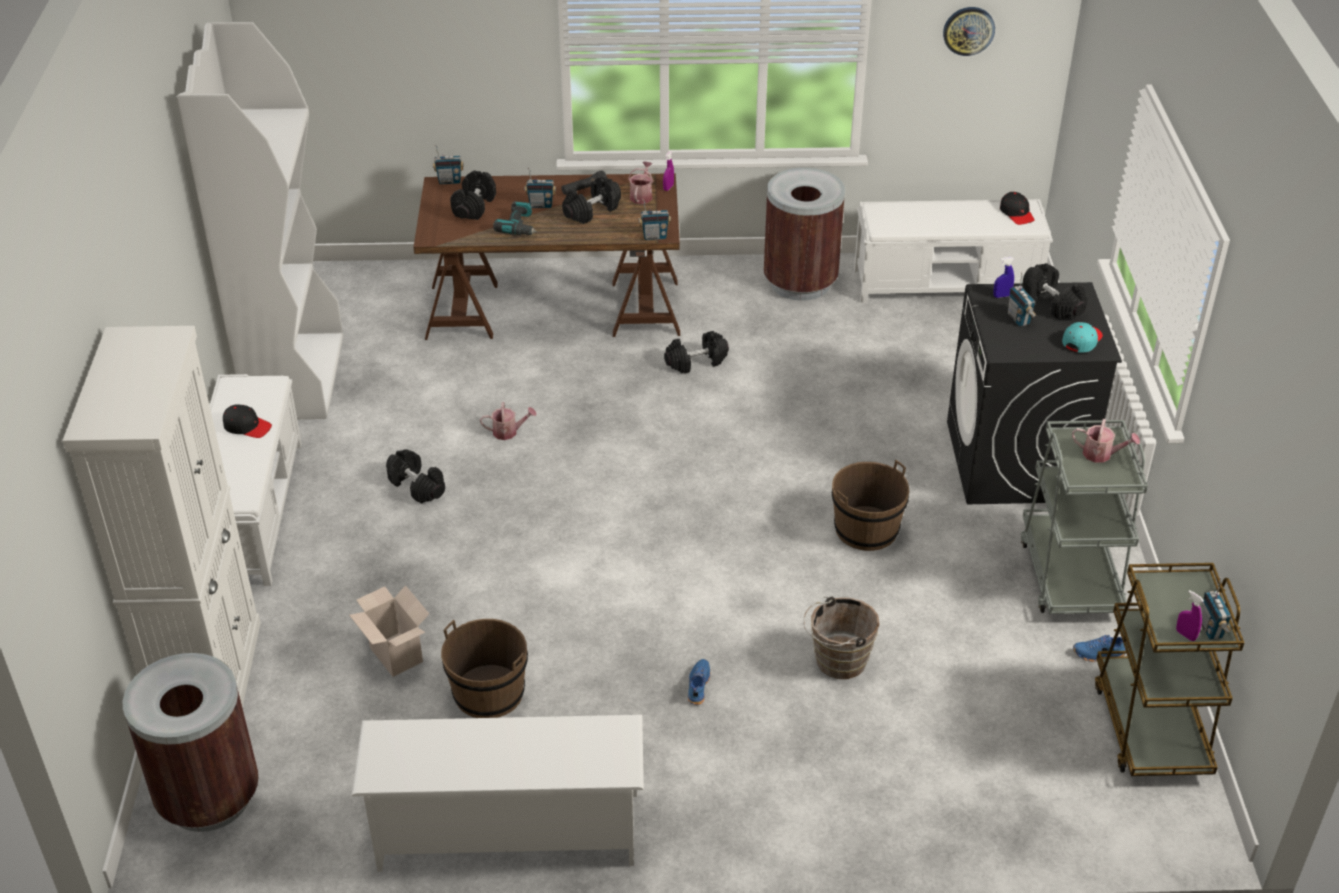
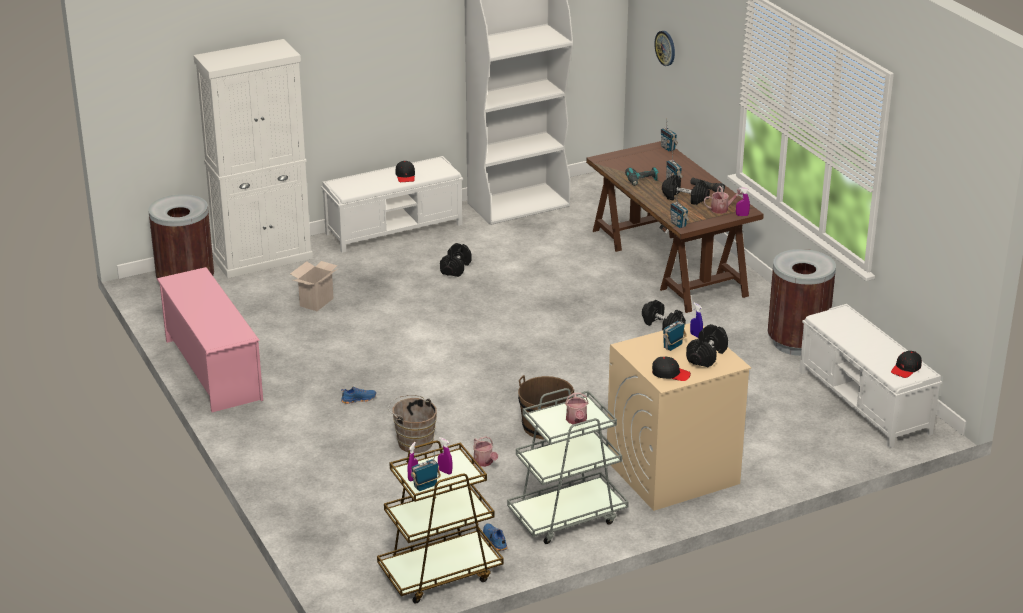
camera: 65 degrees right, 10 degrees down
(474, 206) = (648, 162): black dumbbell -> none
(488, 693) = (307, 336): brown bucket -> none
(507, 832) = (212, 369): white shoe rack -> pink shoe rack
(509, 432) = (530, 282): watering can -> watering can (484, 462)
(968, 30) = (931, 205): wall clock -> wall clock (665, 48)
(1015, 462) = (672, 472): black washing machine -> beige washing machine
(1081, 340) = (670, 374): turquoise cap -> black cap
(1181, 601) = (445, 471): none -> purple spray bottle

